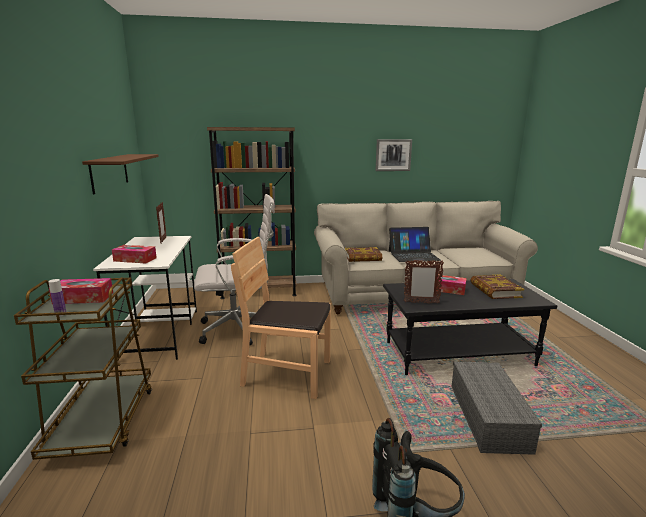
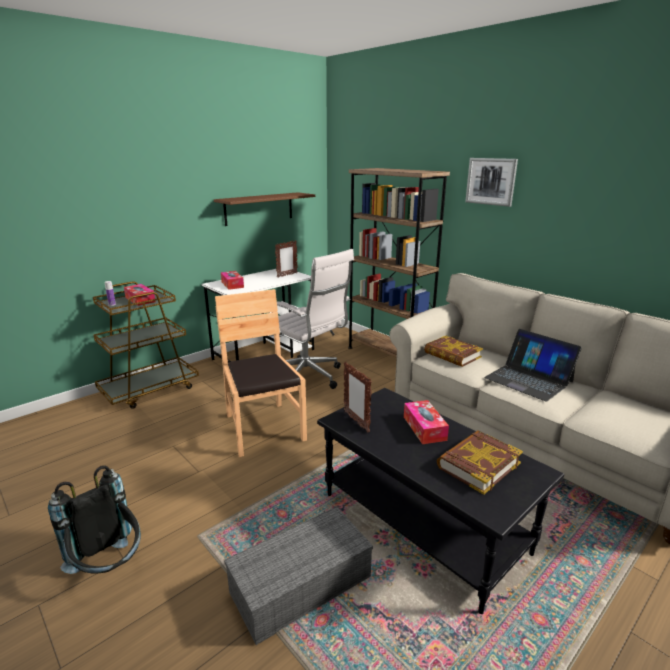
camera: 55 degrees right, 5 degrees up
(393, 155) = (583, 221): picture -> picture (491, 181)

